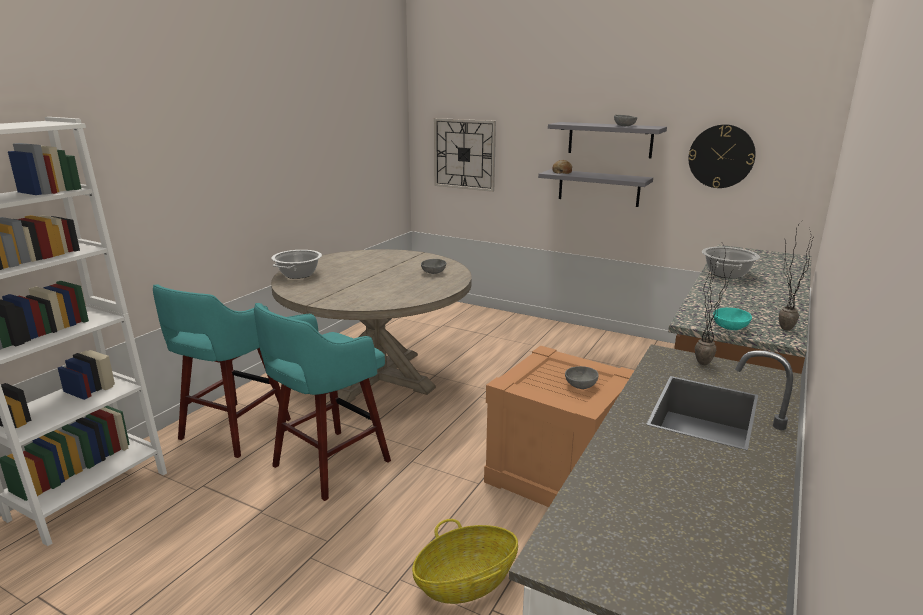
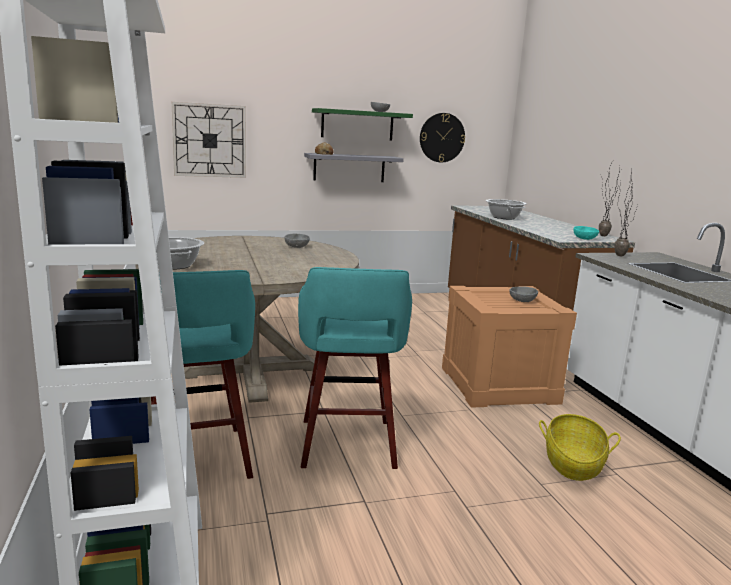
camera: 45 degrees left, 5 degrees down
(610, 139) = (357, 125): grey shelf -> green shelf

